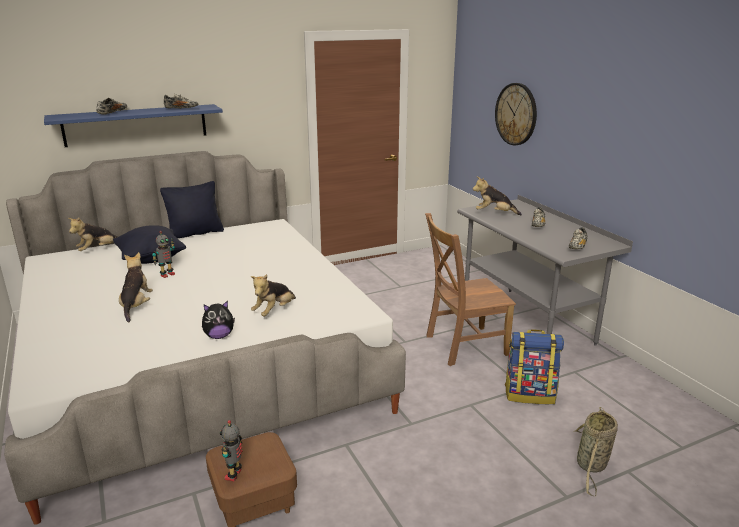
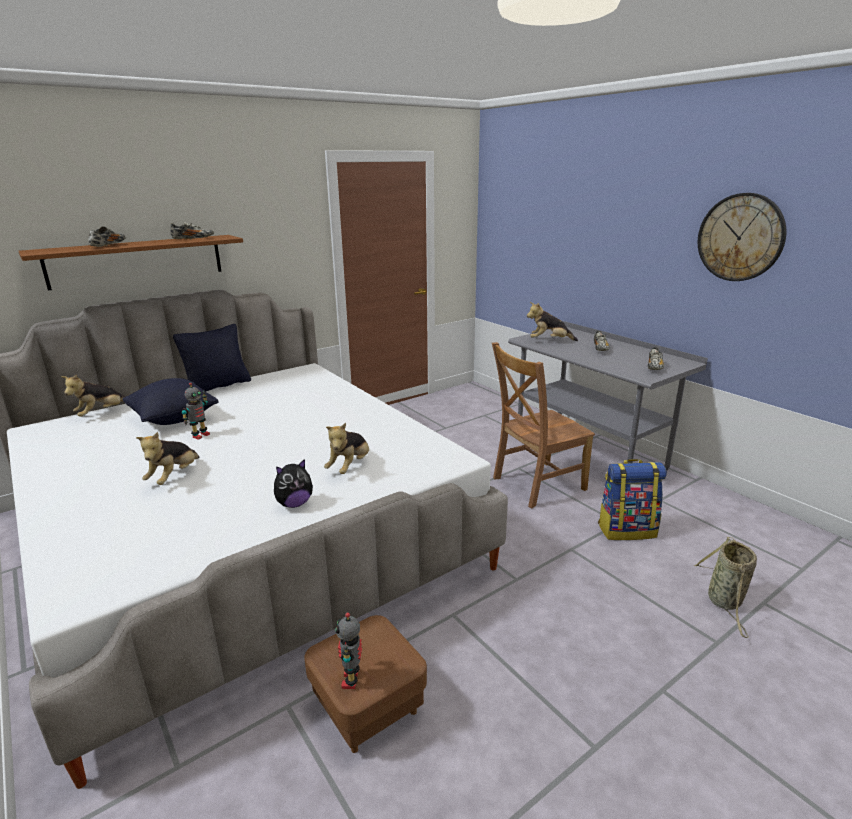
camera: 10 degrees left, 0 degrees up
(136, 125) = (137, 261): blue shelf -> brown shelf
(136, 306) = (174, 477): plush toy -> plush toy turned 150 degrees counterclockwise
(516, 114) = (557, 236): wall clock -> wall clock (740, 237)

